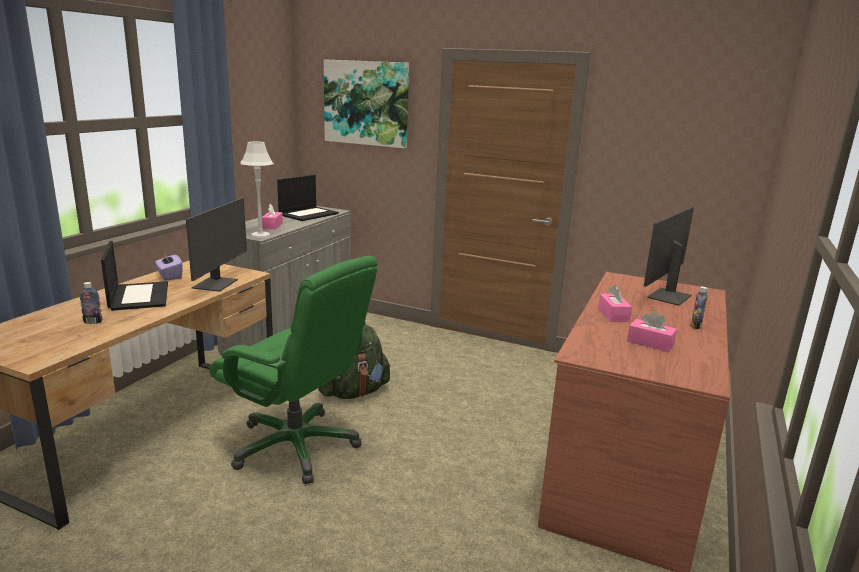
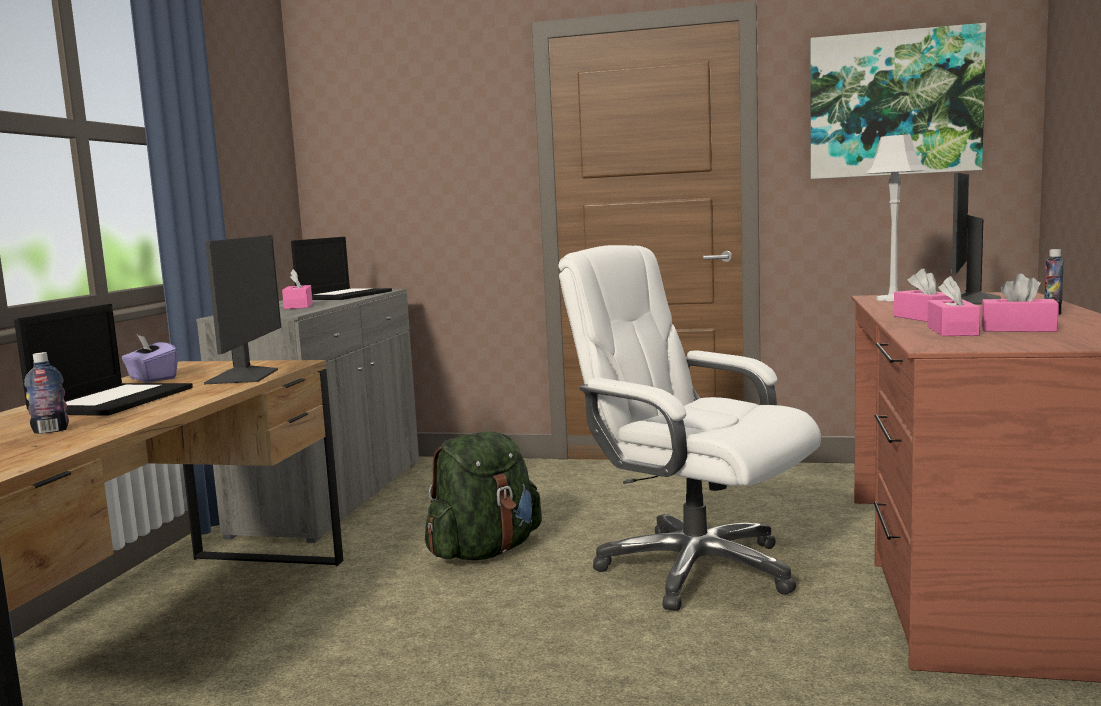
camera: 10 degrees left, 10 degrees down
(138, 296) = (113, 400): laptop -> laptop turned 45 degrees clockwise
(260, 235) = (289, 313): grey table lamp -> grey table lamp (893, 299)
(297, 446) = (432, 635): green office chair -> none
(366, 103) = (416, 120): picture -> picture (894, 104)
(462, 429) = (694, 568): none -> white office chair
(609, 337) = (952, 331): none -> pink tissue box

